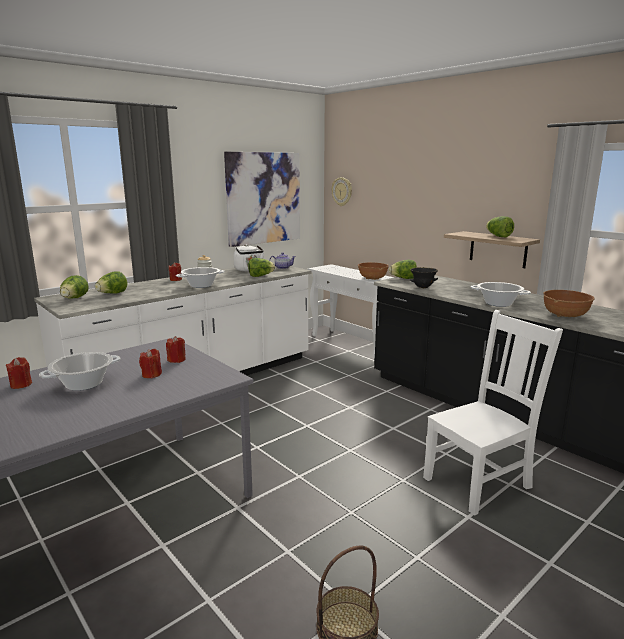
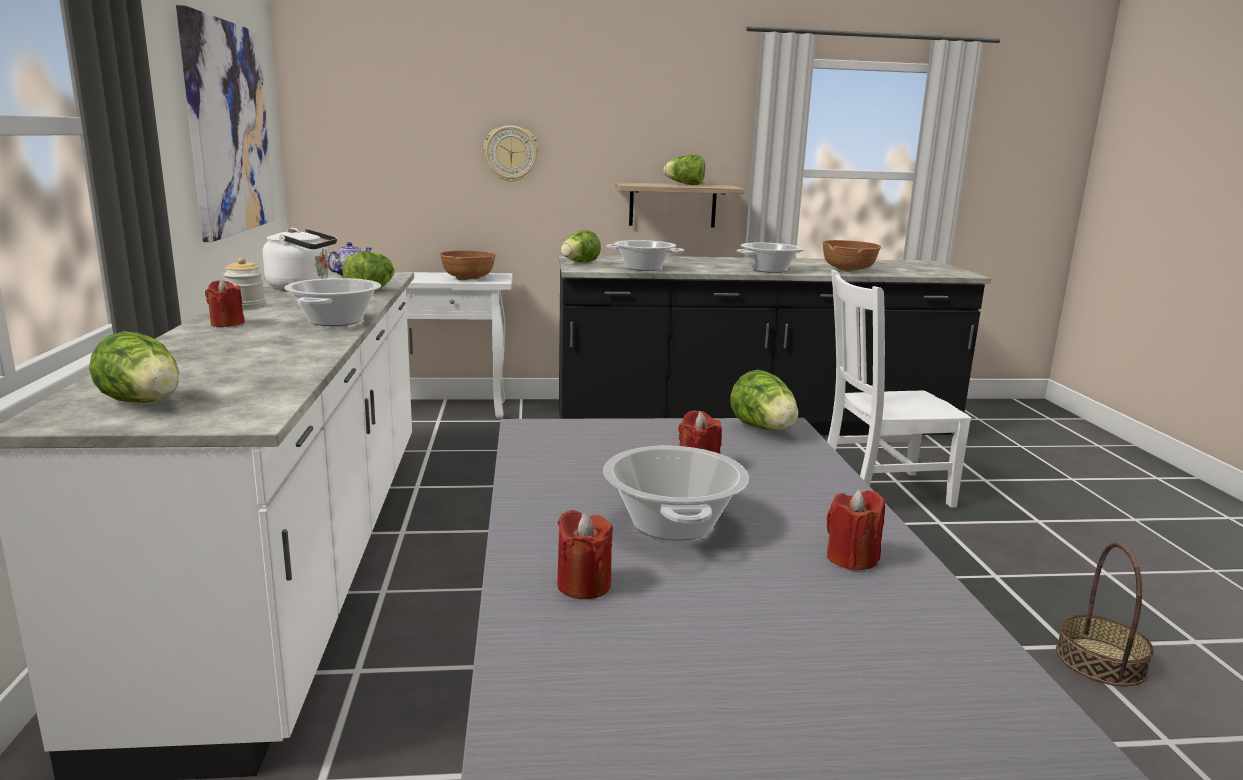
camera: 55 degrees left, 0 degrees up
(112, 294) = (203, 372): lettuce -> lettuce (764, 429)
(176, 360) = (644, 439): red candle -> red candle (851, 558)
(342, 191) = (336, 121): wall clock -> wall clock (511, 153)
(423, 287) = (644, 268): black bowl -> cooking pot
(480, 481) = (879, 491): white chair -> white chair turned 105 degrees counterclockwise

